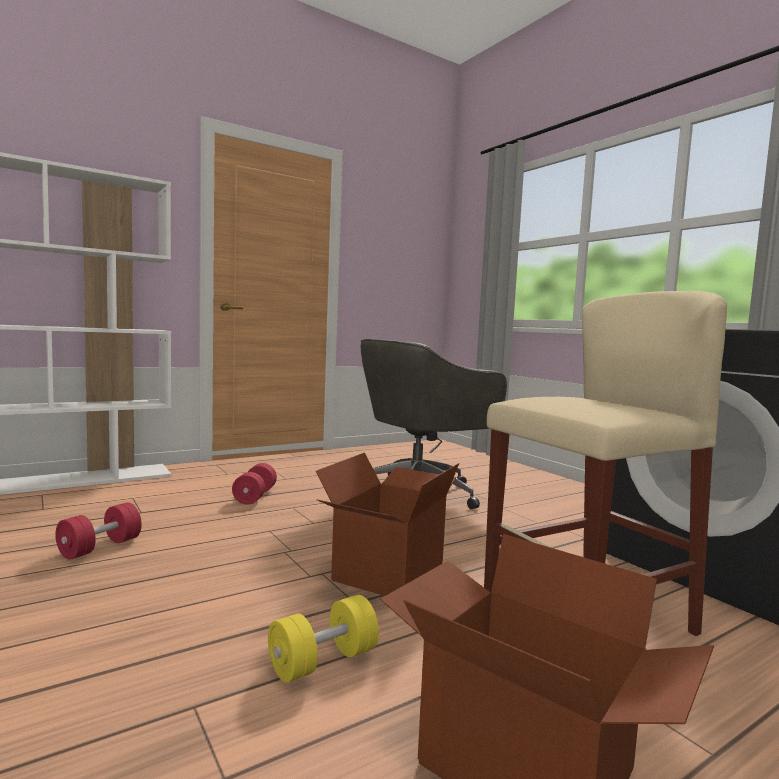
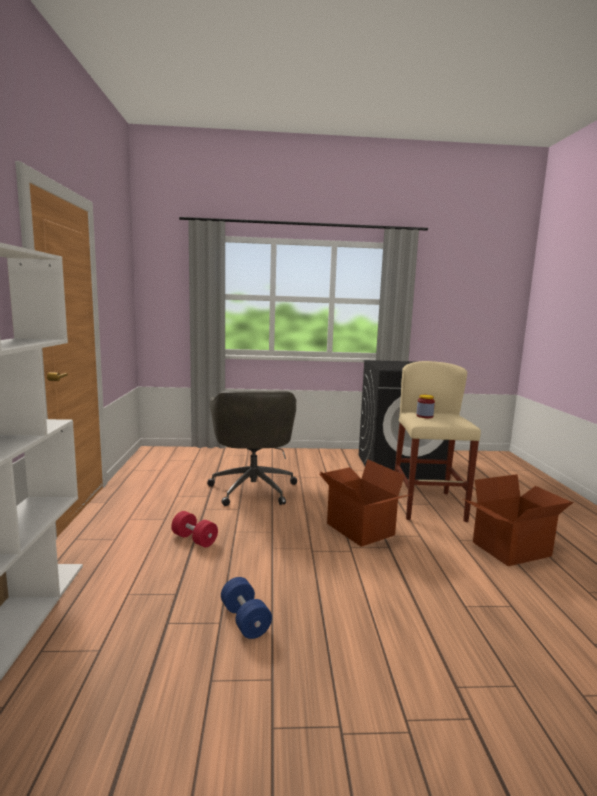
camera: 60 degrees left, 5 degrees up
(100, 547) = (245, 620): red dumbbell -> blue dumbbell
(323, 661) = (439, 568): yellow dumbbell -> none
(560, 397) = (424, 416): none -> jar

